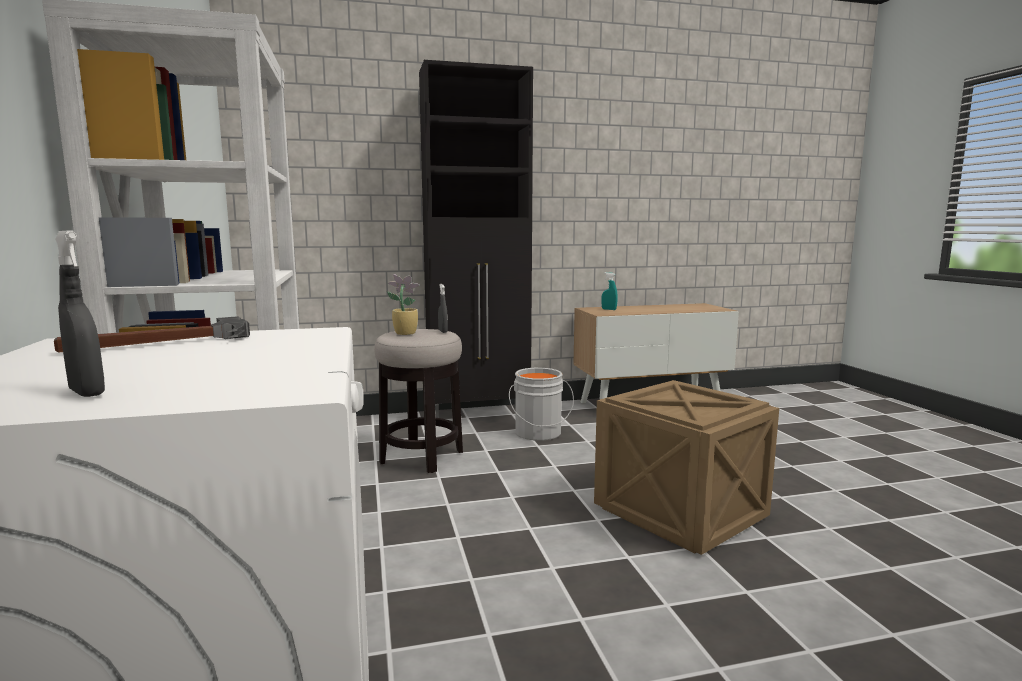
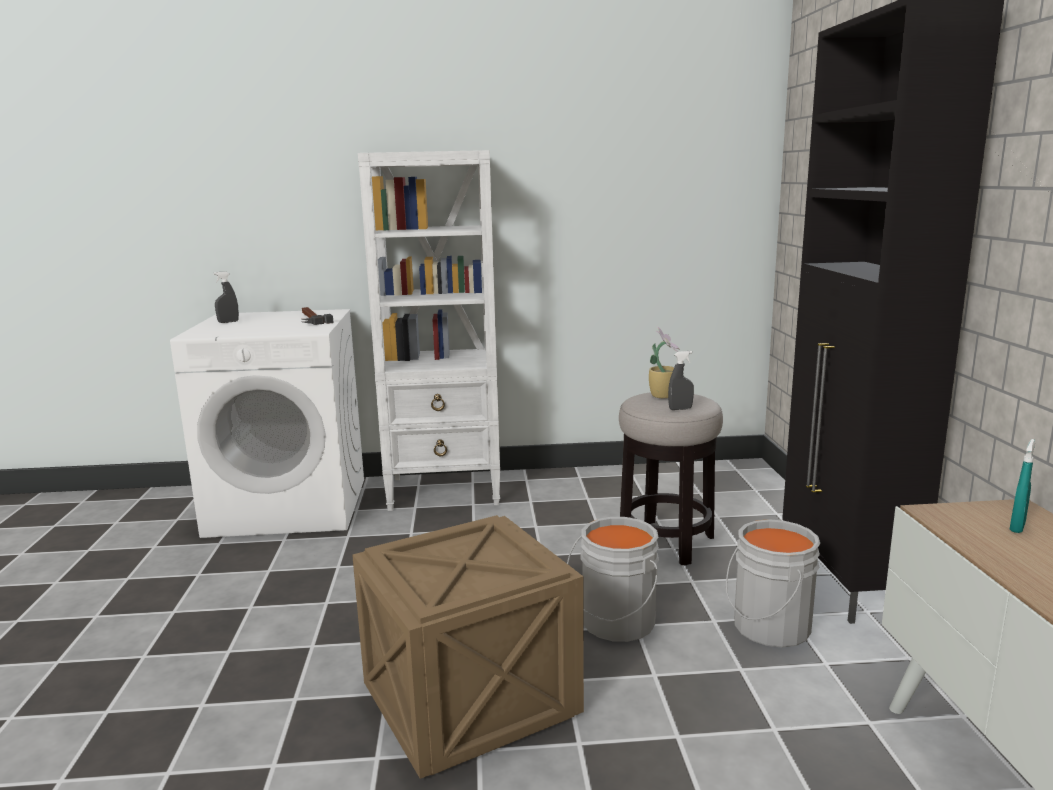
camera: 100 degrees right, 5 degrees up
(554, 471) = (615, 623): none -> grey bucket

